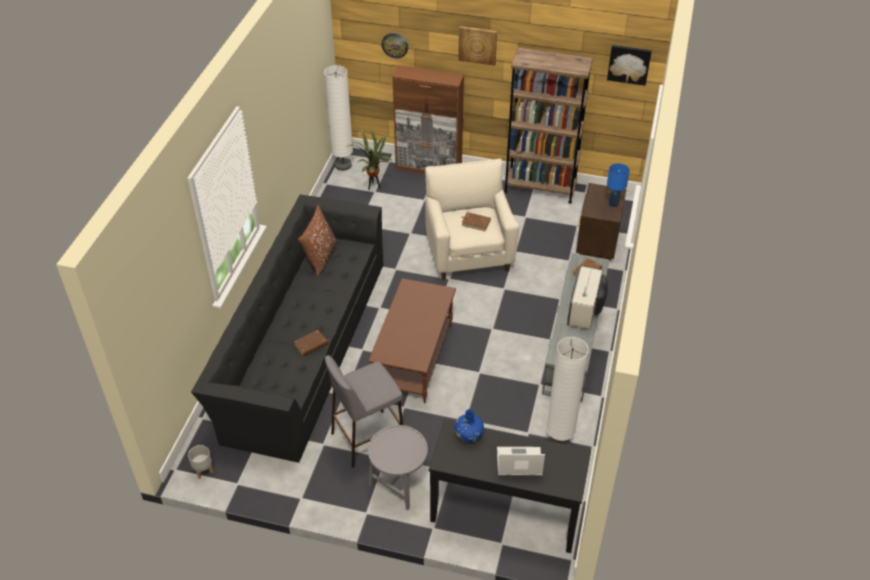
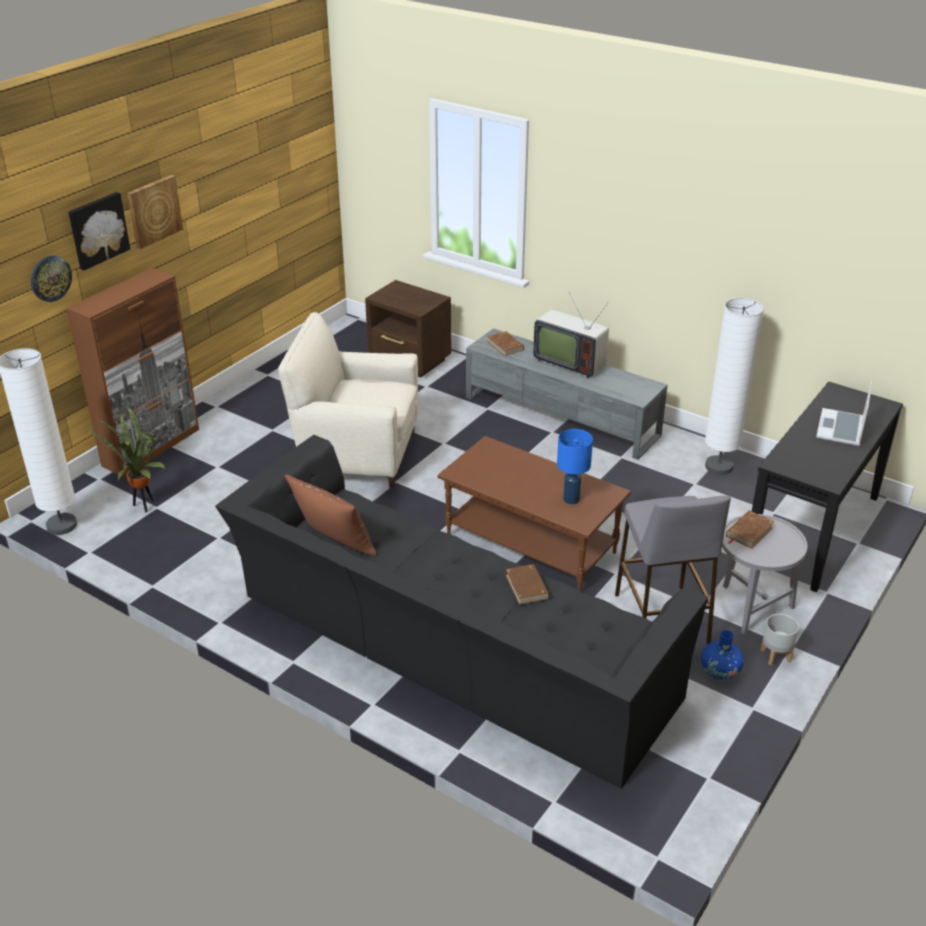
camera: 70 degrees left, 10 degrees down
(203, 470) = (668, 818): grey planter -> grey planter (775, 655)
(469, 435) = (790, 453): blue vase -> blue vase (720, 672)
(475, 223) = (370, 392): brown book -> brown book (748, 532)
(540, 188) = (278, 373): brown bookcase -> none
(613, 204) = (417, 293): blue table lamp -> blue table lamp (571, 499)
(629, 64) = (306, 142): picture -> picture (98, 230)

